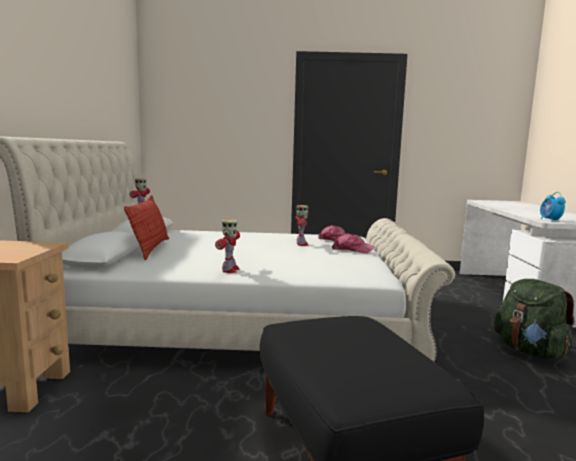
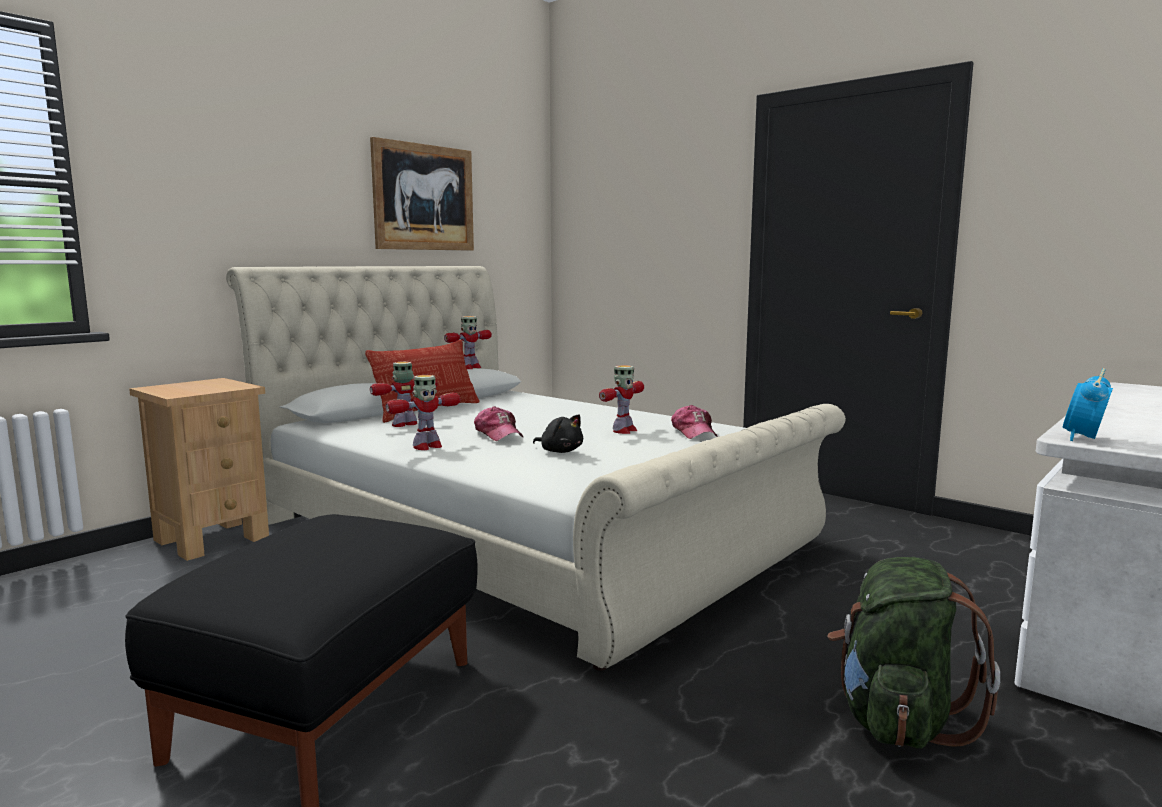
camera: 40 degrees right, 0 degrees up
(89, 88) = (424, 197): none -> picture
(166, 259) = (405, 424): none -> toy robot
(314, 259) = (560, 451): none -> black plush toy
(352, 250) = (673, 449): cap -> cap (498, 434)

